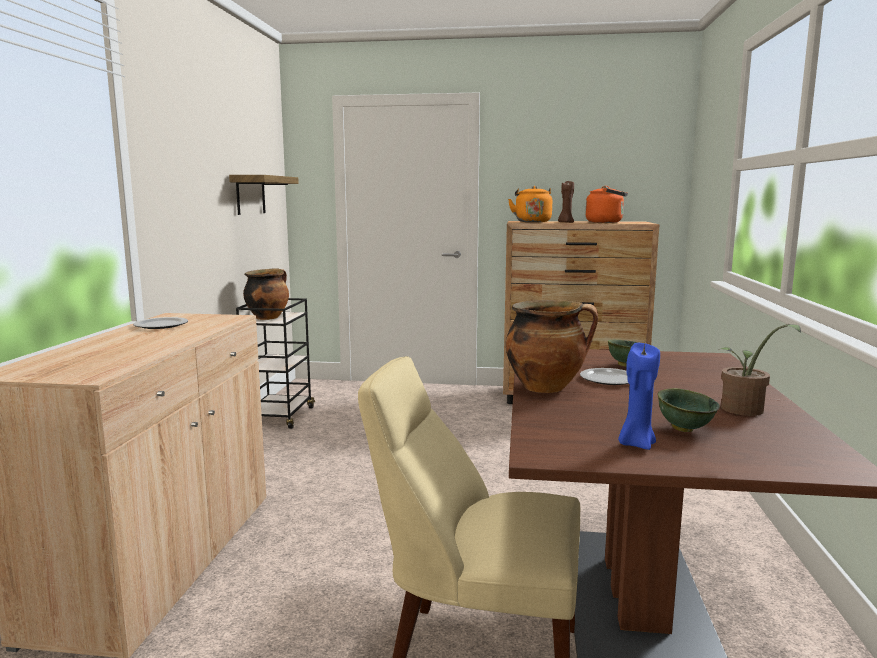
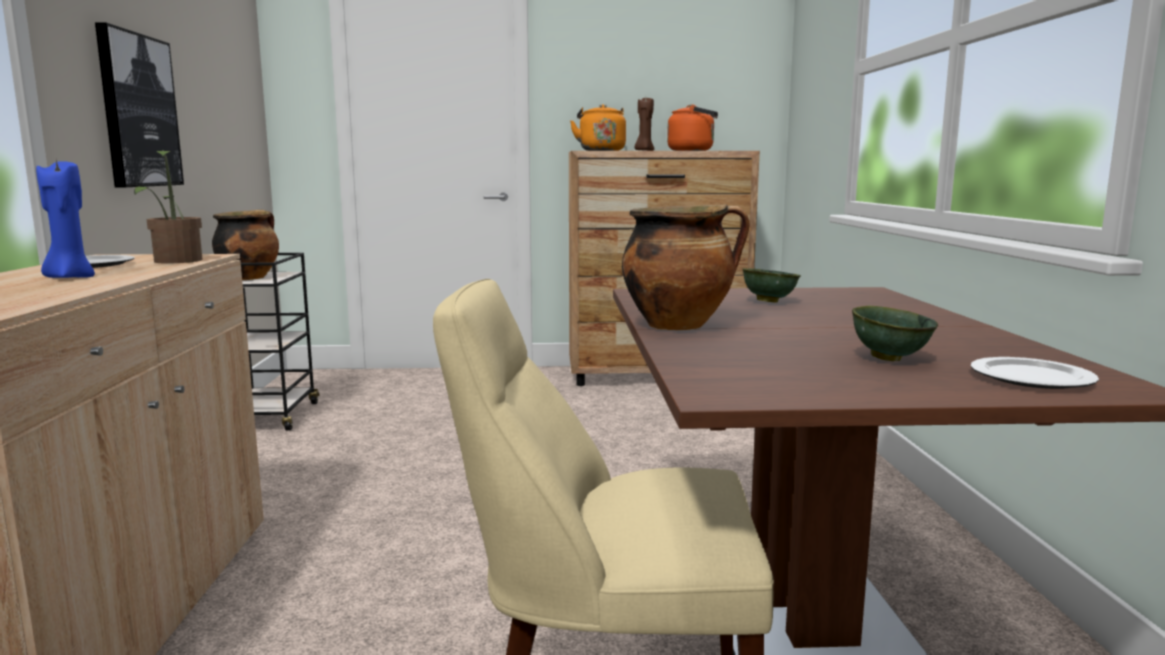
camera: 10 degrees left, 0 degrees up
(197, 206) = (138, 111): none -> picture
(250, 195) = (216, 109): shelf -> none
(610, 379) = (756, 314): plate -> plate (1033, 378)
(636, 444) = (839, 376): blue candle -> blue candle (70, 277)
(745, 411) = (948, 338): potted plant -> potted plant (176, 261)

